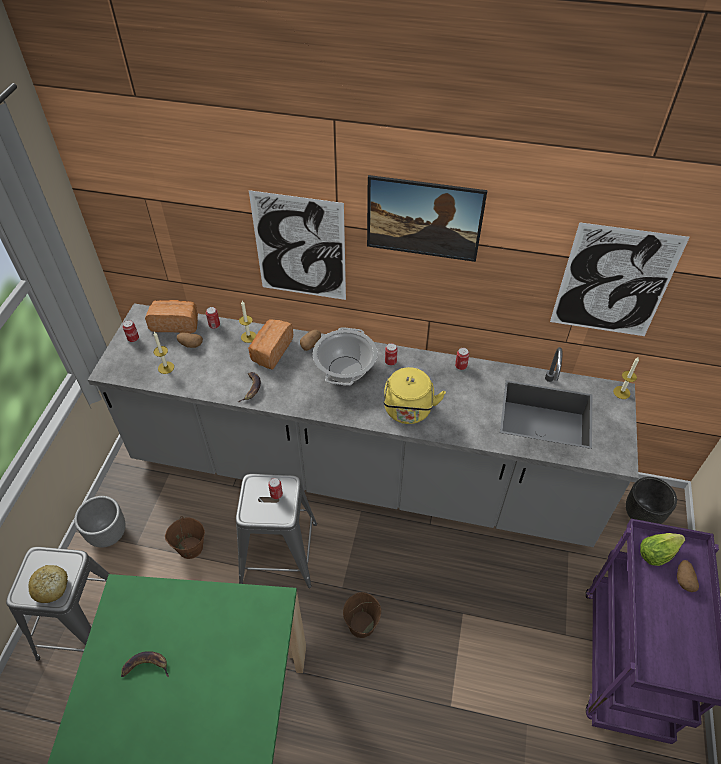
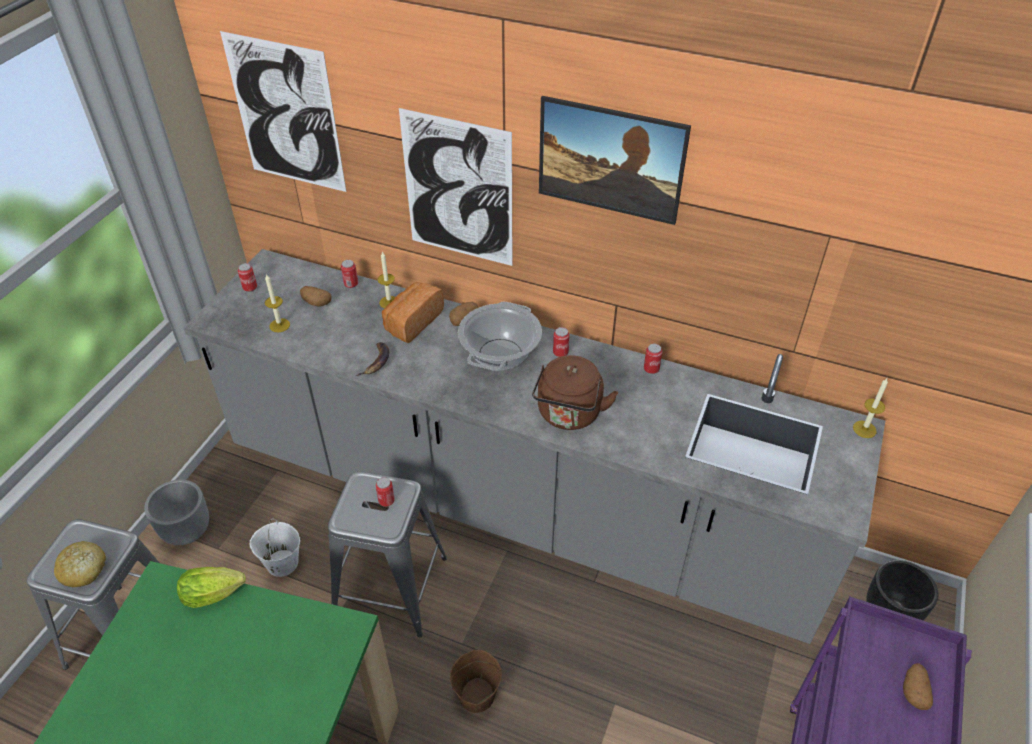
camera: 10 degrees right, 5 degrees down
(146, 666) = (164, 681): banana -> none
(176, 323) = (305, 277): bread -> none
(190, 548) = (282, 563): brown bucket -> white bucket
(408, 411) = (569, 415): yellow kettle -> brown kettle
(614, 282) = (857, 269): picture -> picture (286, 114)
(659, 552) = (884, 649): lettuce -> lettuce (217, 594)

